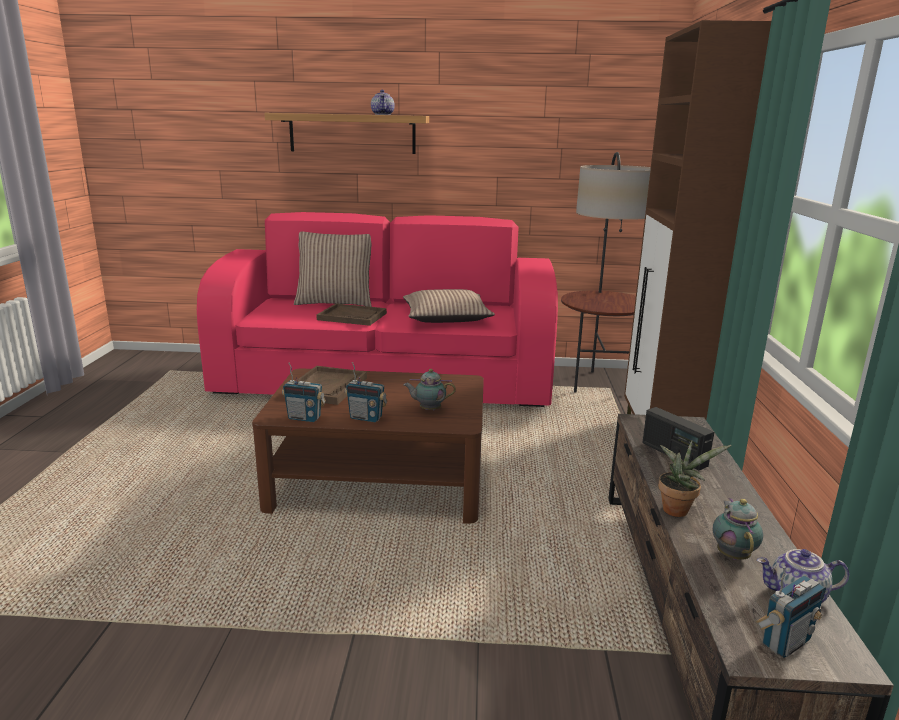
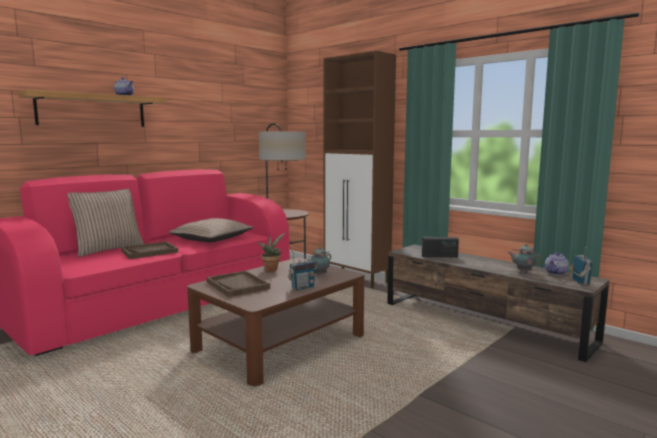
camera: 50 degrees left, 10 degrees down
(304, 418) = (273, 299): radio -> none
(678, 509) = (483, 268): potted plant -> potted plant (271, 269)

